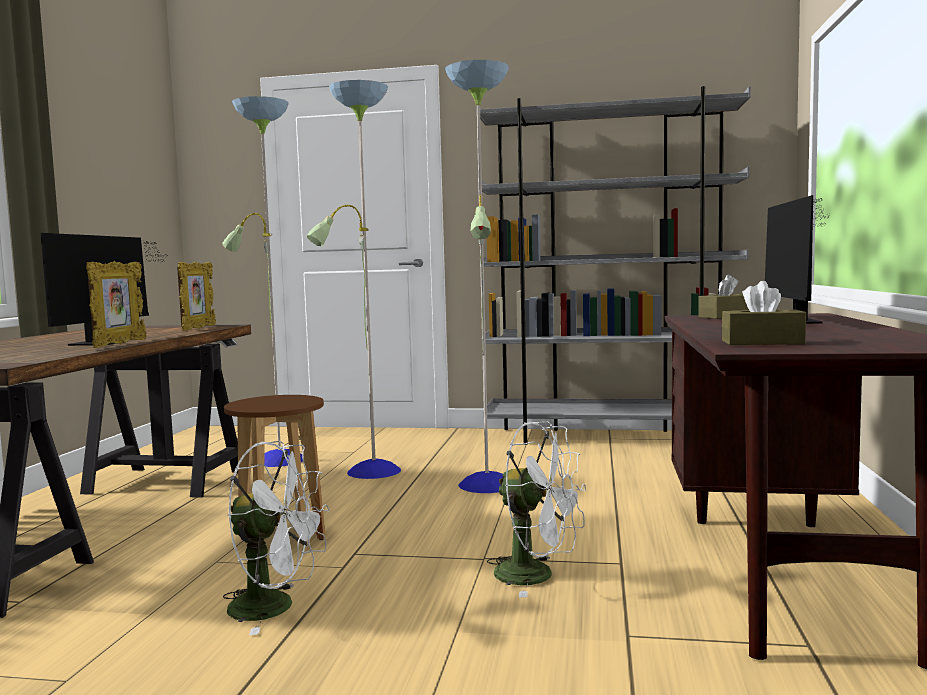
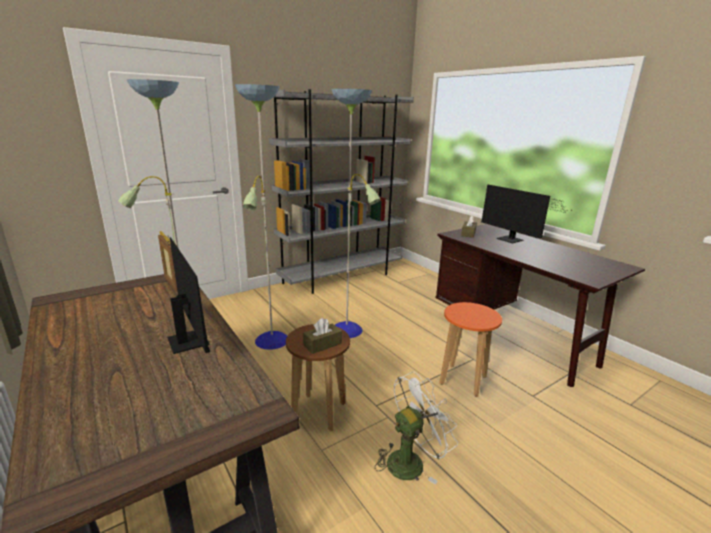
camera: 45 degrees left, 15 degrees up
(119, 344) = (219, 338): picture frame -> none
(537, 576) = (462, 380): white fan -> orange stool
(762, 342) = (573, 270): brown tissue box -> brown tissue box (322, 344)

